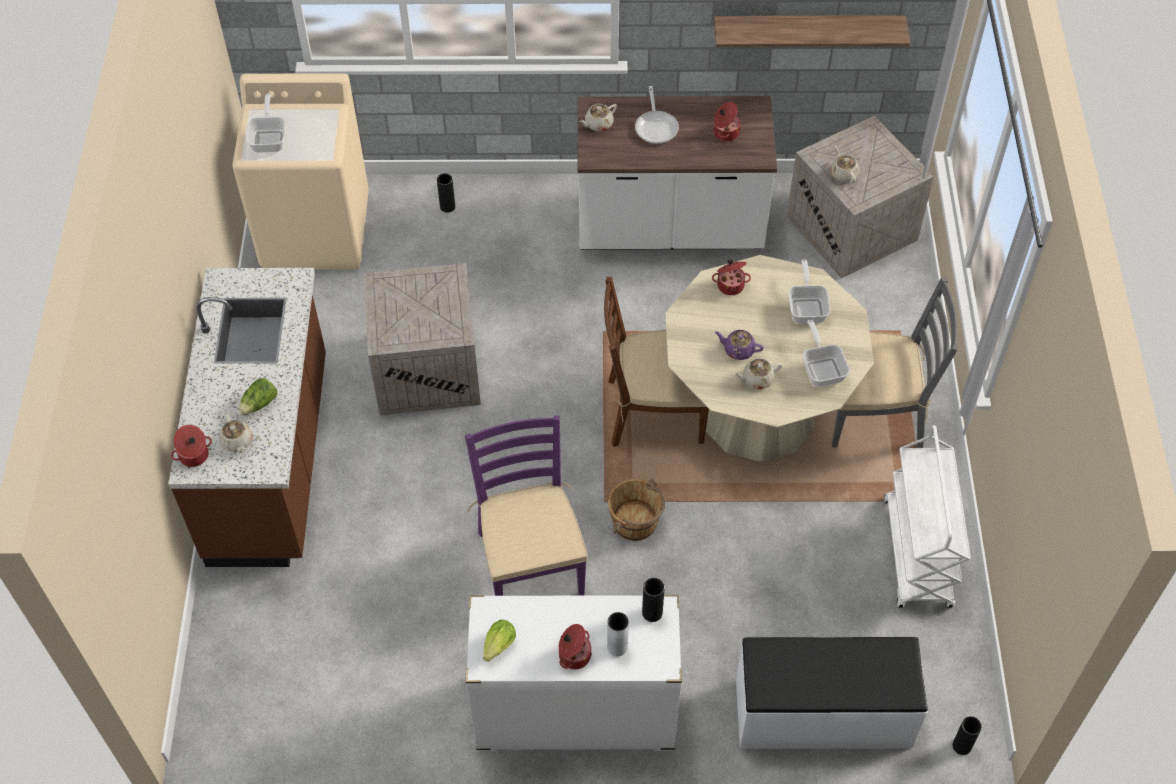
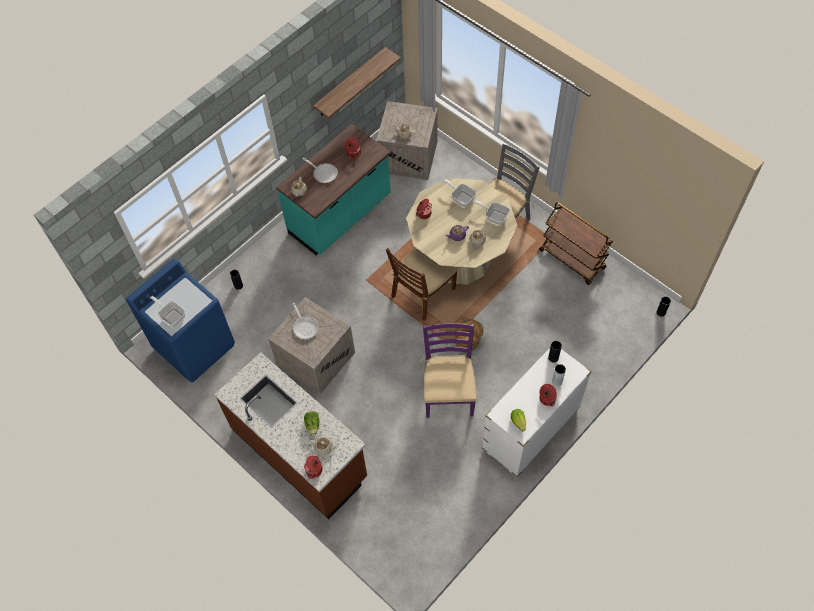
camera: 45 degrees left, 5 degrees up
(316, 232) = (195, 346): beige washing machine -> blue washing machine
(421, 297) = (305, 326): none -> frying pan
(530, 562) = (448, 392): purple chair -> purple chair turned 60 degrees clockwise
(670, 229) = (340, 216): white counter -> turquoise counter
(822, 714) = (608, 346): white bench -> none
(918, 554) = (572, 259): white cart -> brown cart

